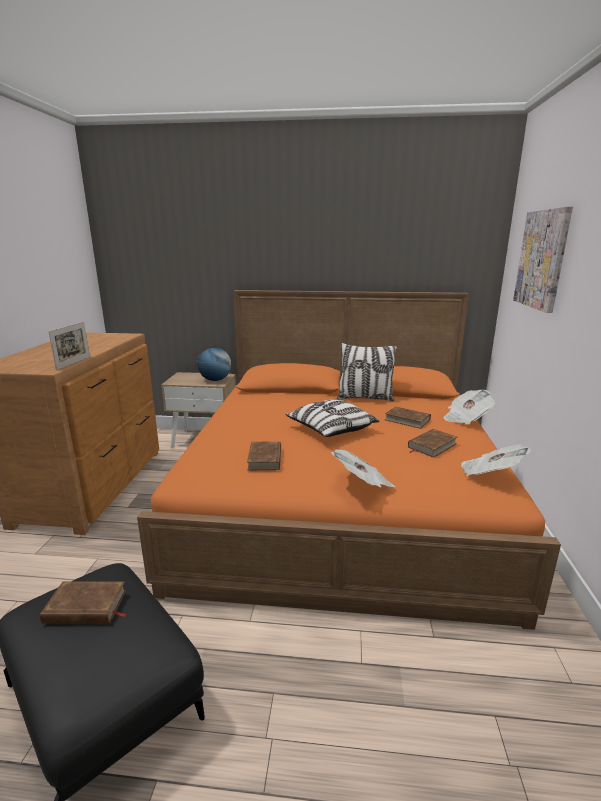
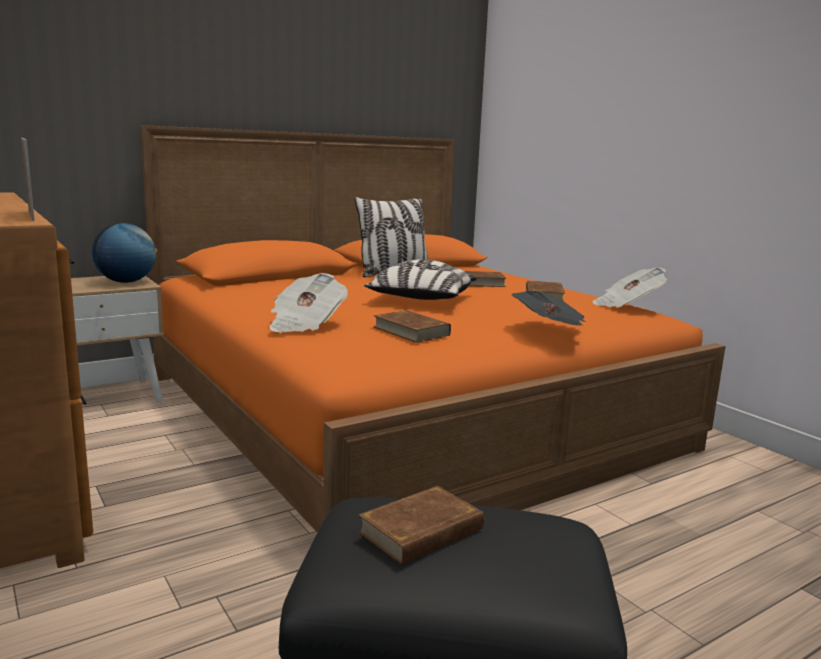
camera: 40 degrees left, 5 degrees down
(466, 418) = (524, 275): newspaper -> newspaper (305, 324)
(542, 259) = (562, 91): picture -> none

